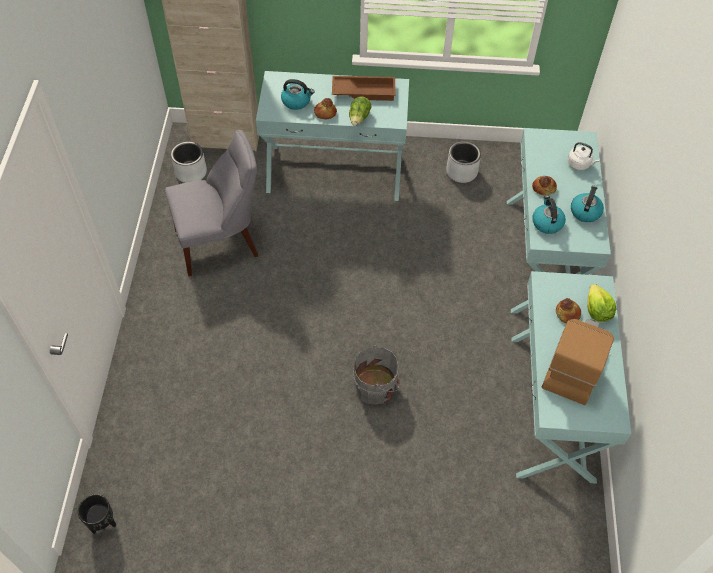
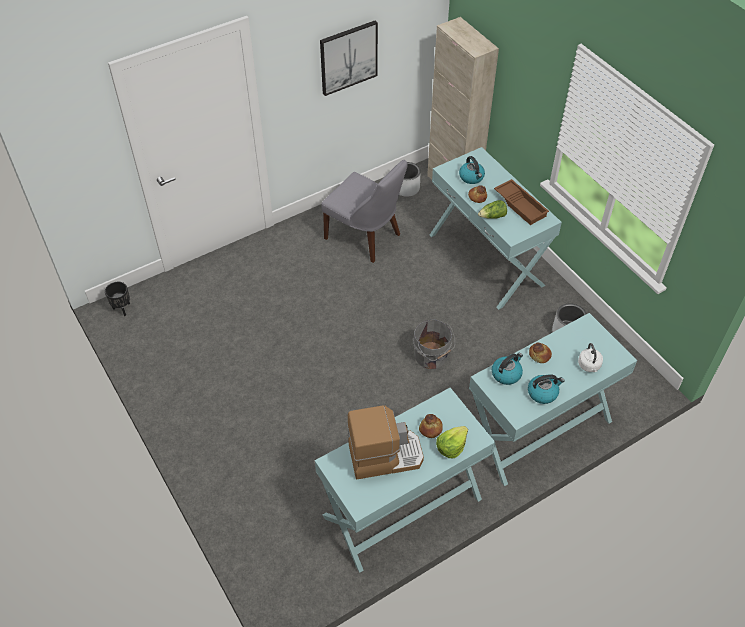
camera: 55 degrees right, 5 degrees down
(105, 66) = (348, 57): none -> picture
(377, 386) = (327, 388): grey bucket -> grey bucket (432, 356)

